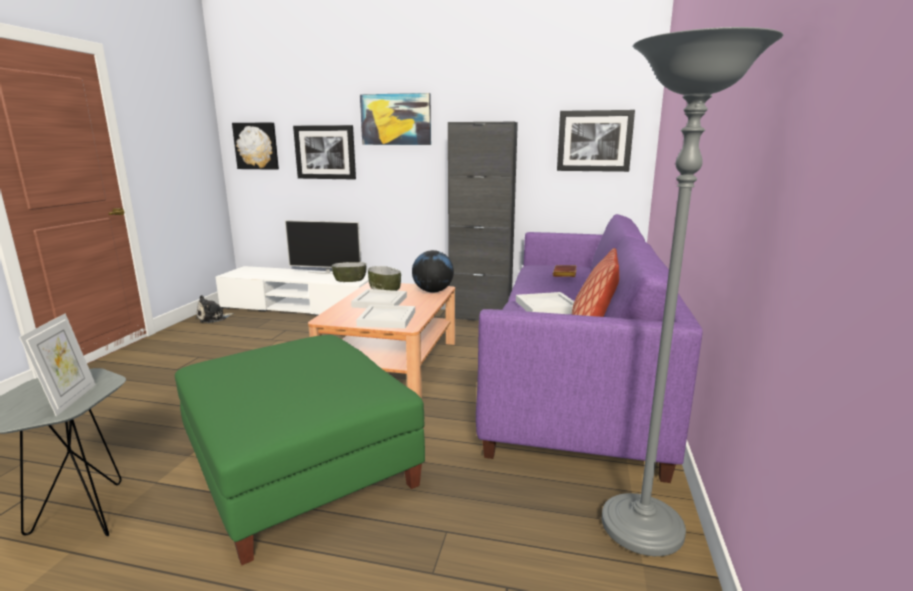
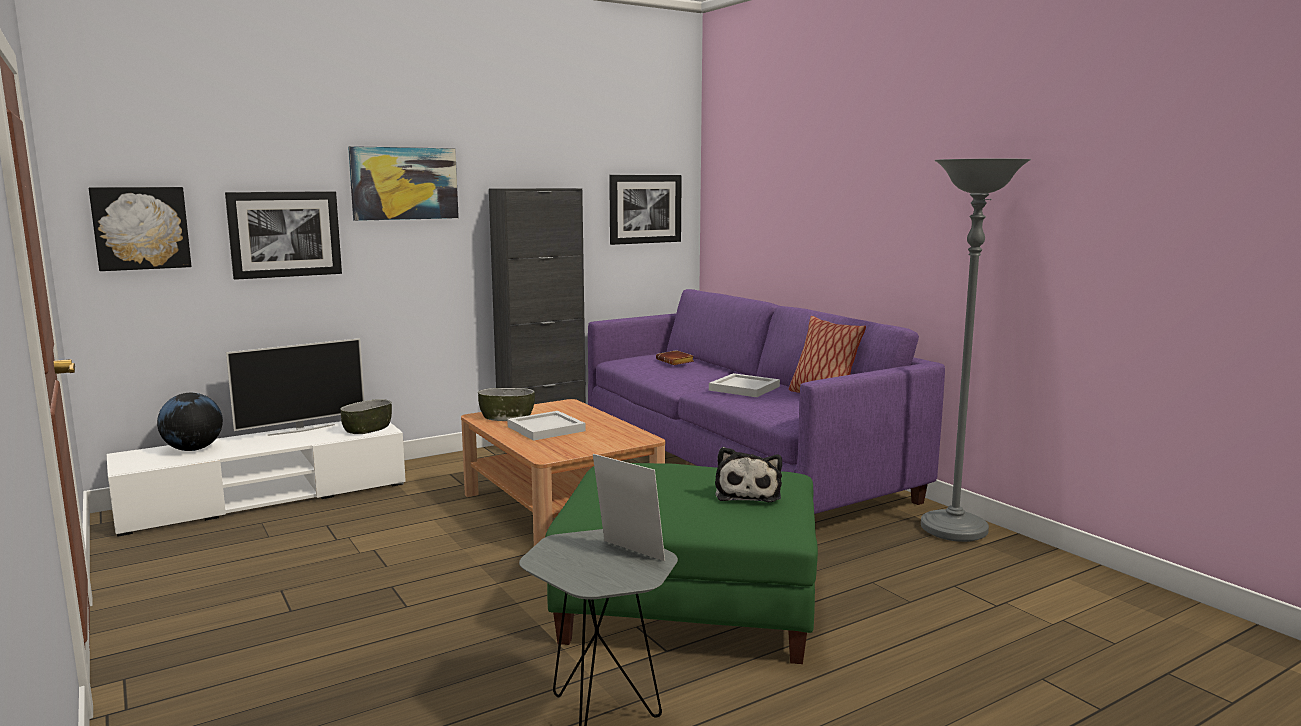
camera: 45 degrees left, 5 degrees down
(213, 318) = (147, 550): plush toy -> plush toy (748, 493)
(387, 319) = (607, 439): white tray -> none
(433, 291) = (567, 407): globe -> globe (193, 449)

